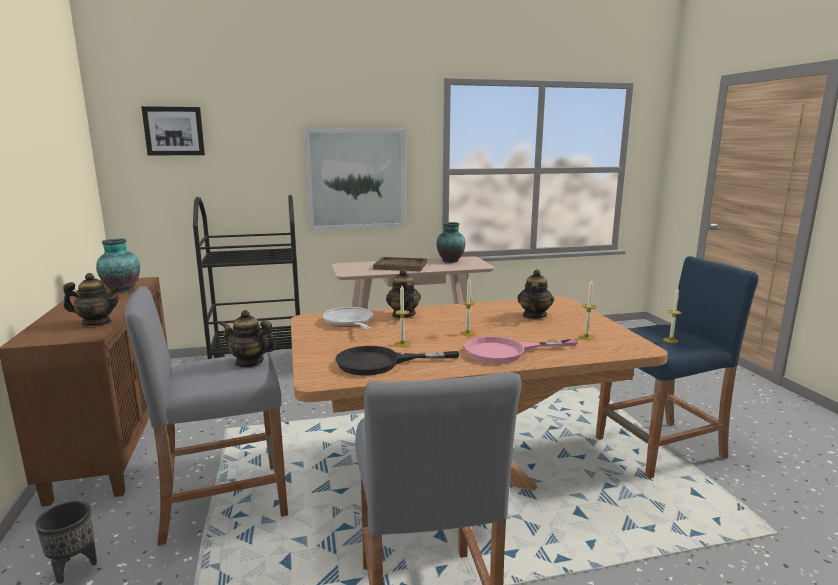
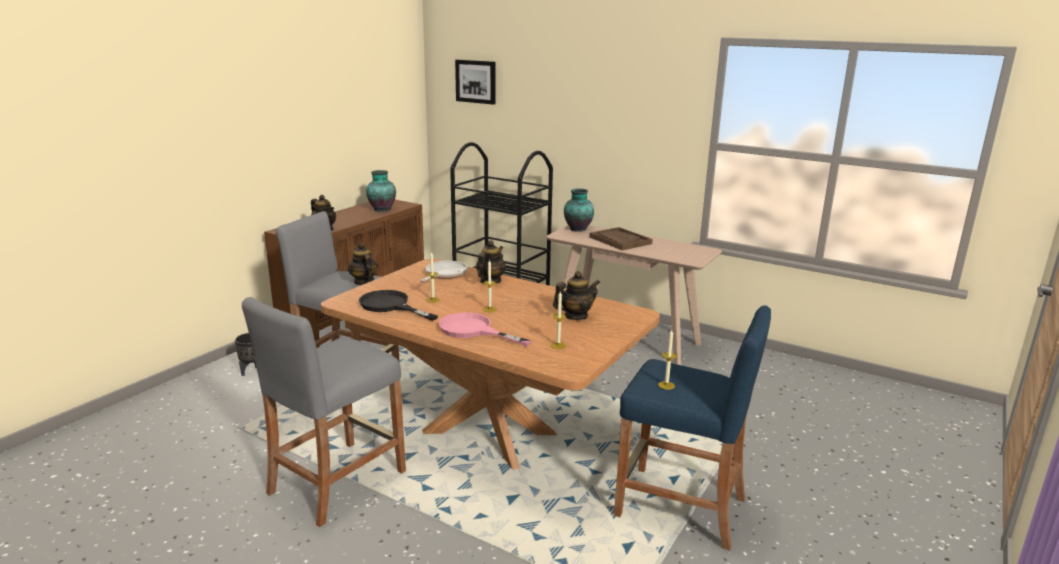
camera: 45 degrees right, 5 degrees up
(356, 179) = (617, 141): picture -> none
(451, 261) = (679, 248): vase -> vase (577, 229)

